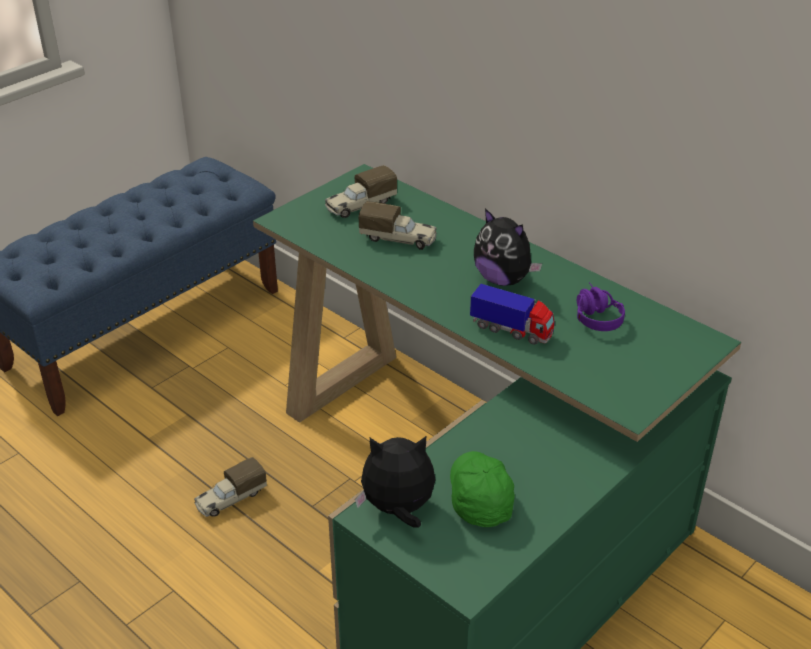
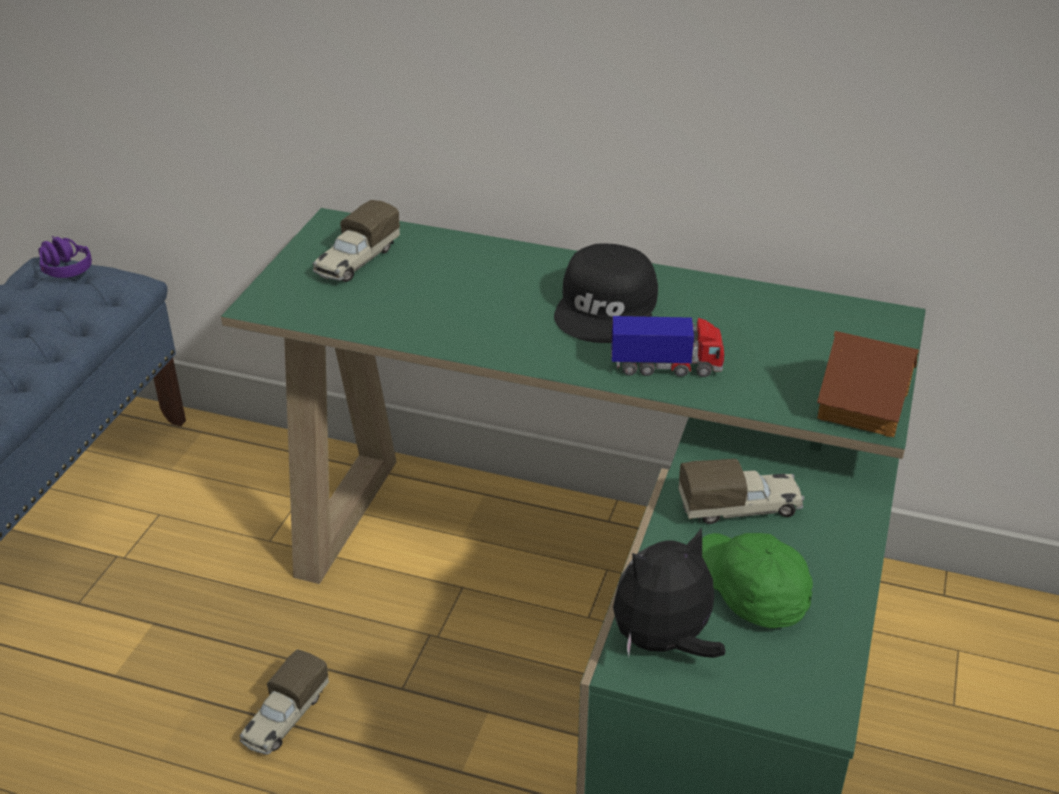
camera: 25 degrees left, 0 degrees up
(399, 239) = (440, 291): toy truck -> toy truck (740, 508)
(503, 279) = (608, 308): plush toy -> black cap
(593, 315) = (745, 322): purple headphones -> purple headphones (62, 266)
(633, 396) = (865, 405): none -> toy house

